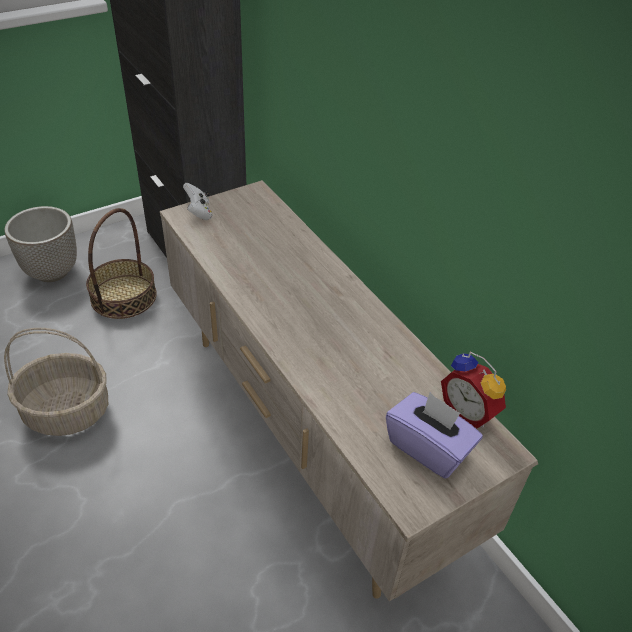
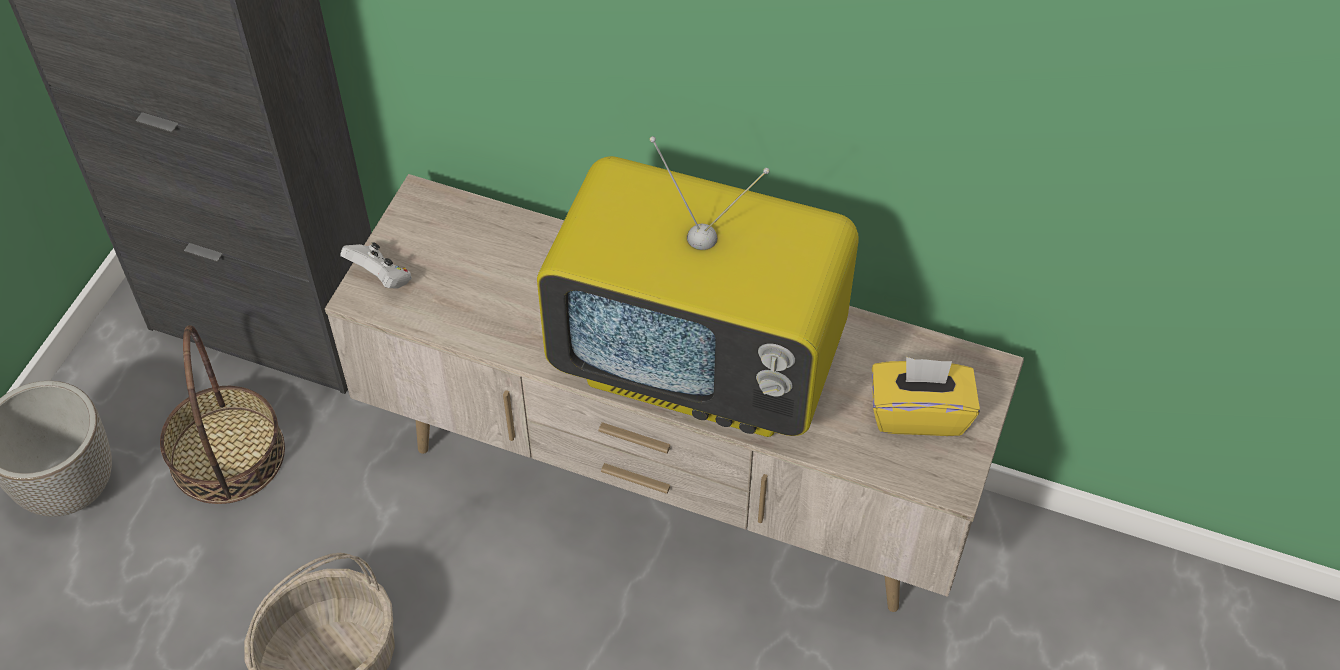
camera: 35 degrees left, 10 degrees up
(317, 339) = (701, 363): none -> television
(428, 448) = (919, 413): purple tissue box -> yellow tissue box
(469, 411) = (924, 346): alarm clock -> none

